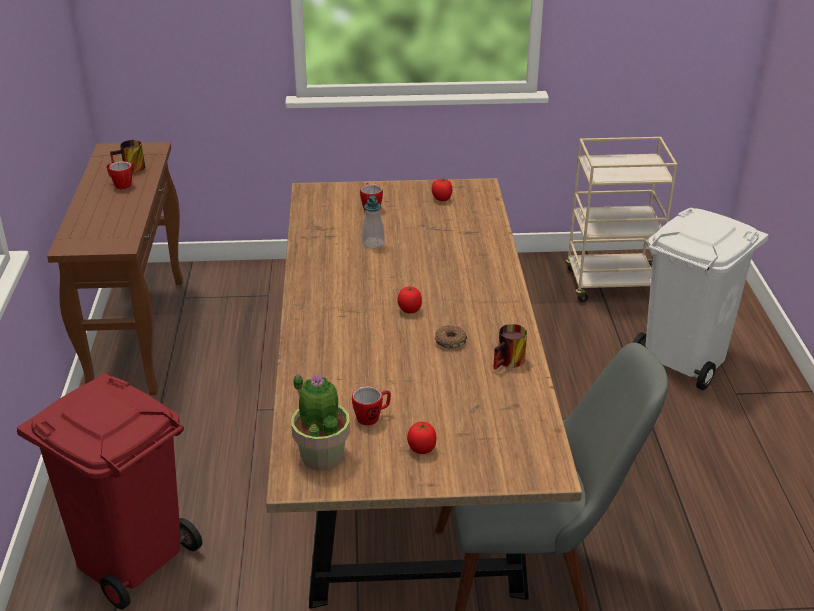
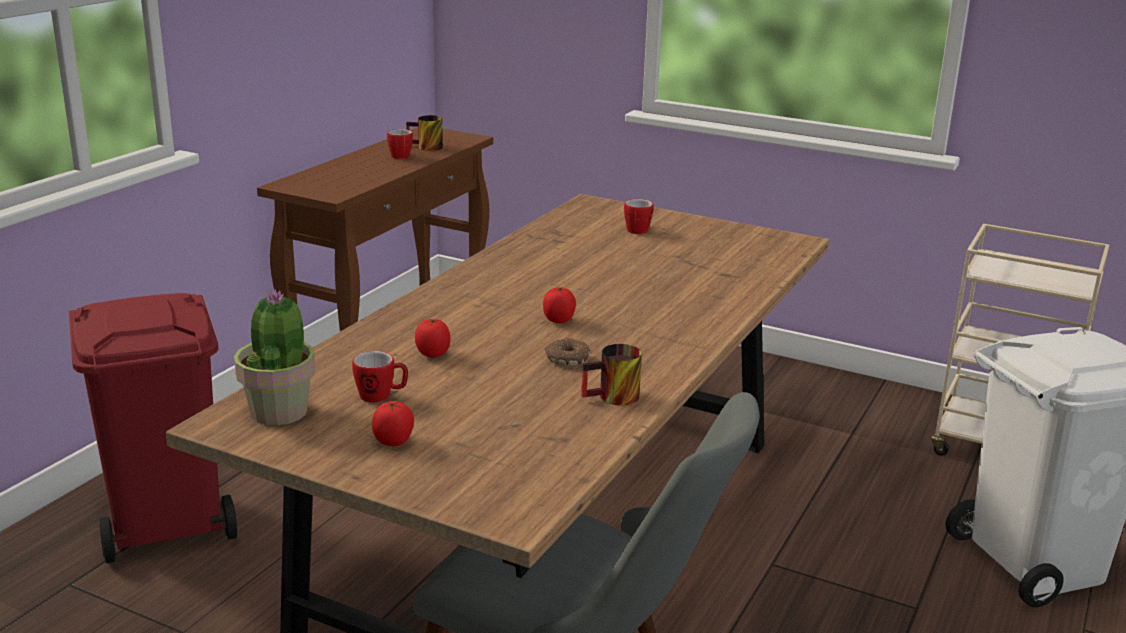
camera: 30 degrees right, 10 degrees down
(373, 243) = (598, 257): soap dispenser -> none
(441, 199) = (732, 241): tomato -> tomato (432, 354)

